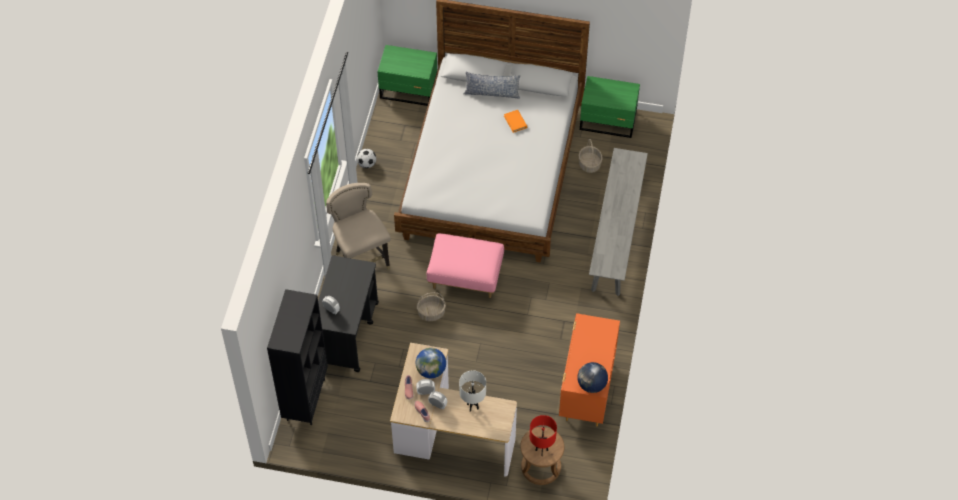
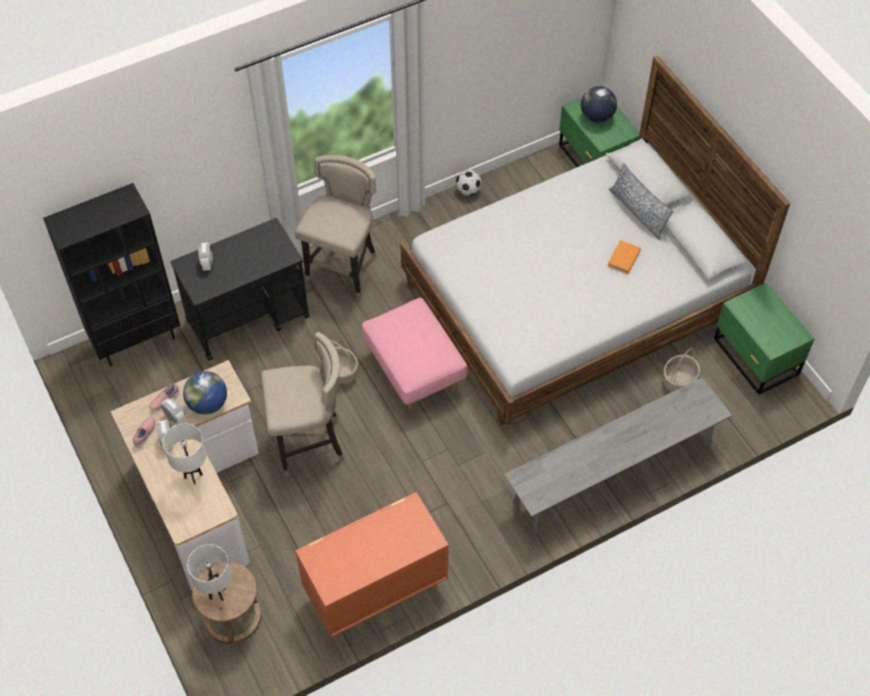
camera: 50 degrees right, 0 degrees up
(465, 360) = (309, 444): none -> beige stool
(541, 450) = (217, 594): red table lamp -> white table lamp
(591, 385) = (329, 578): globe -> globe (596, 117)

